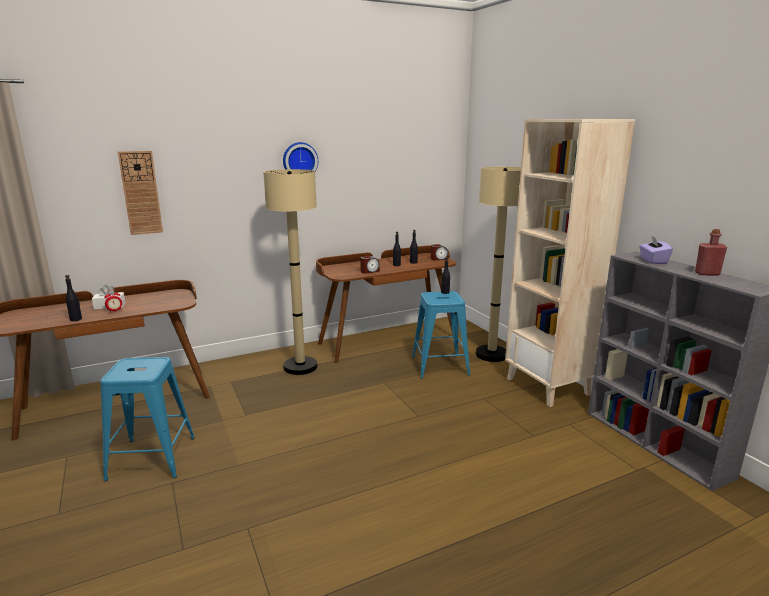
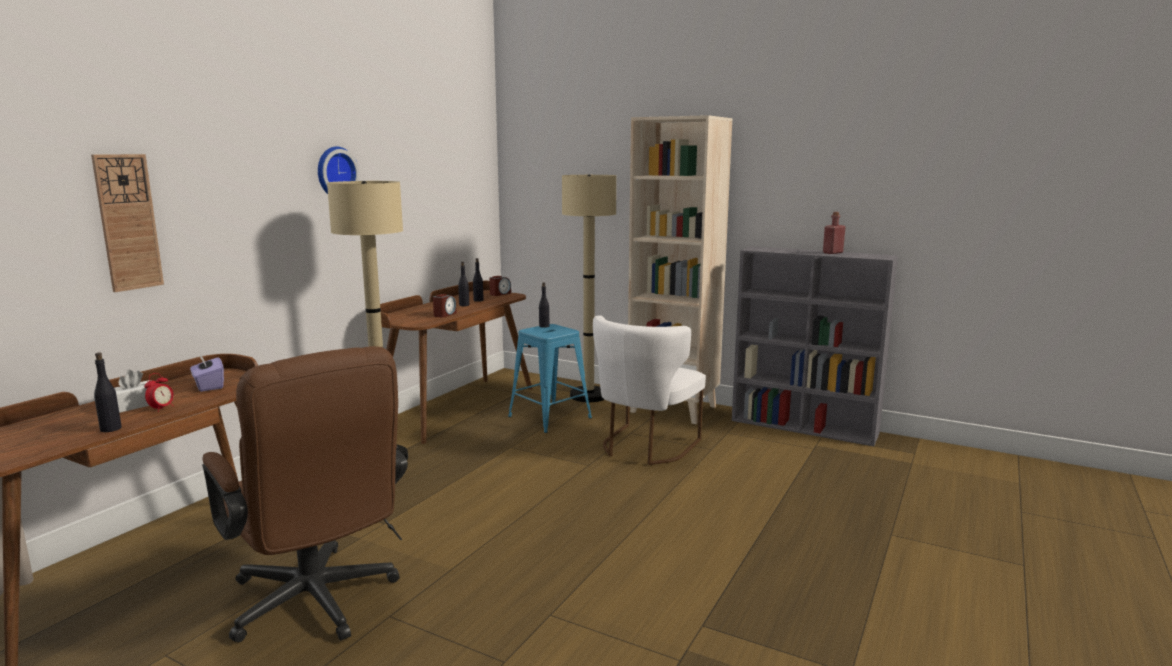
camera: 35 degrees left, 5 degrees down
(152, 458) = (318, 605): blue stool -> brown office chair
(479, 415) = (644, 447): none -> white chair
(652, 261) = (779, 250): purple tissue box -> purple tissue box (209, 386)

